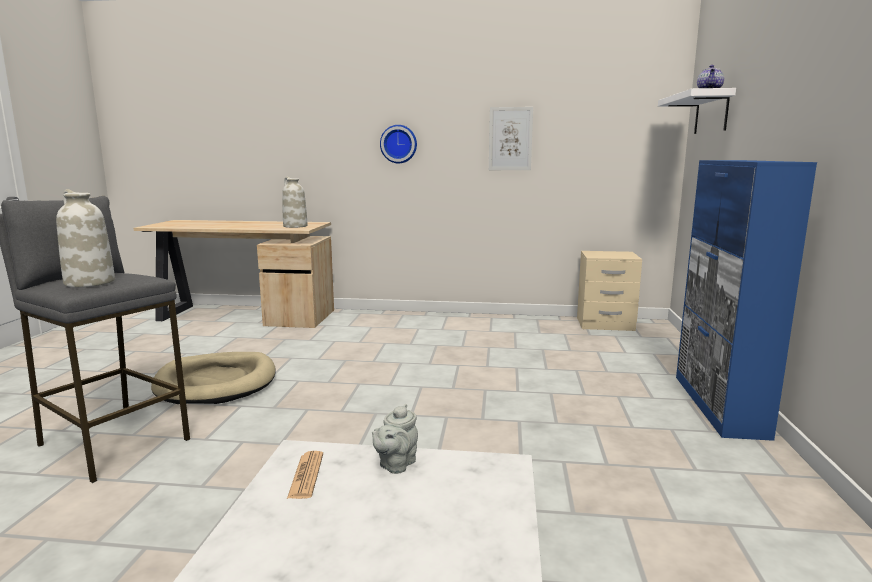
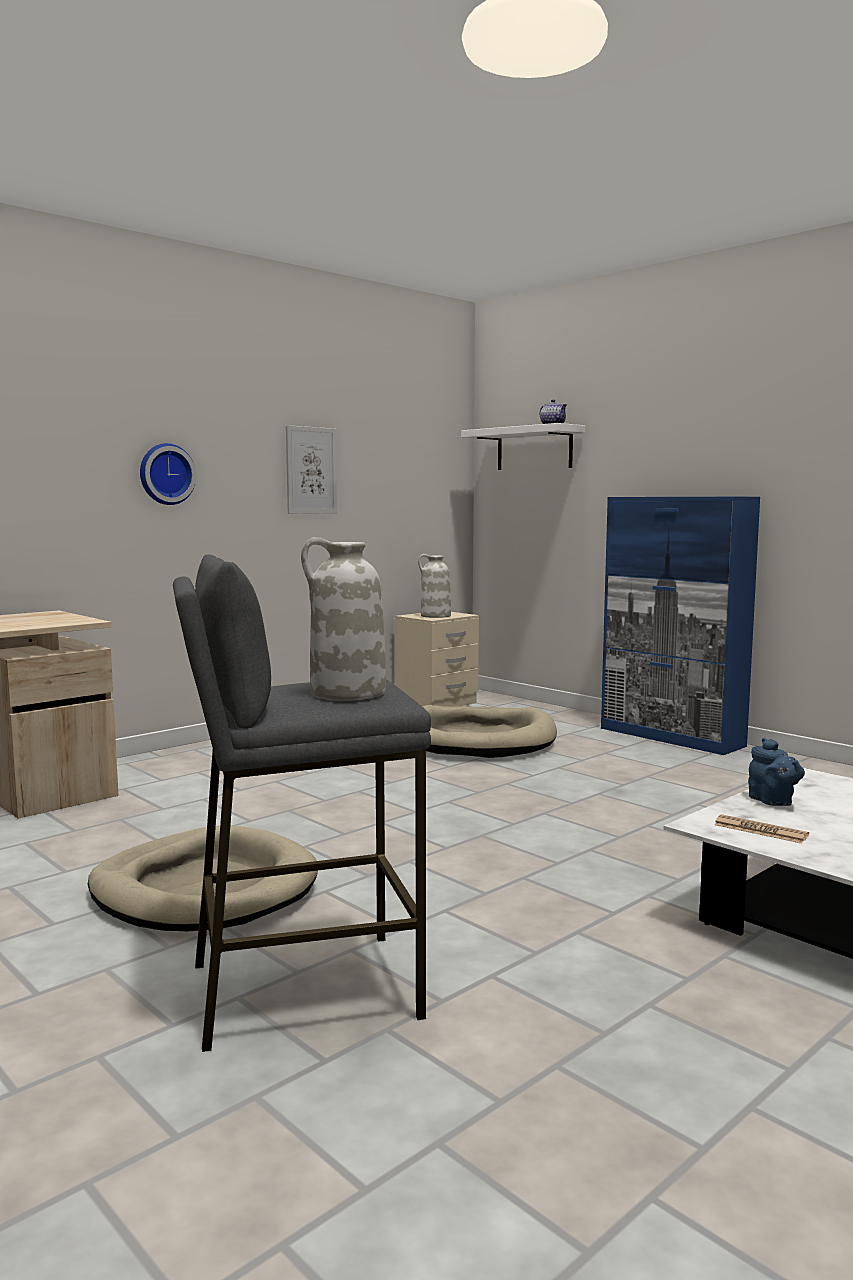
camera: 50 degrees left, 5 degrees down
(294, 226) = (44, 620): white vase -> white vase (435, 616)
(395, 465) = (773, 802): grey teapot -> blue teapot
(558, 355) = (478, 739): none -> beige dog bed

